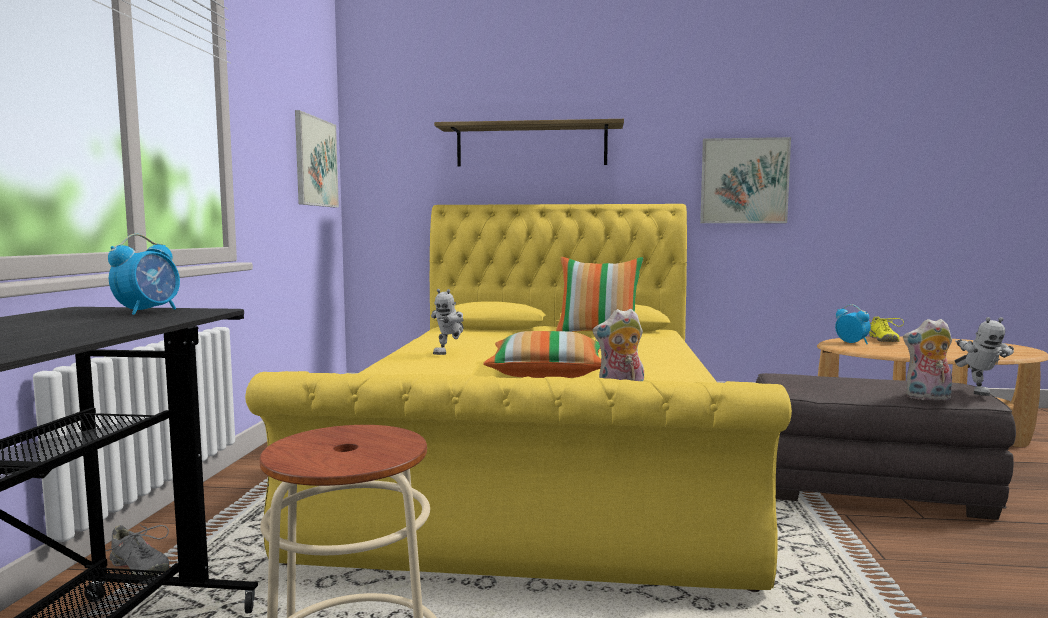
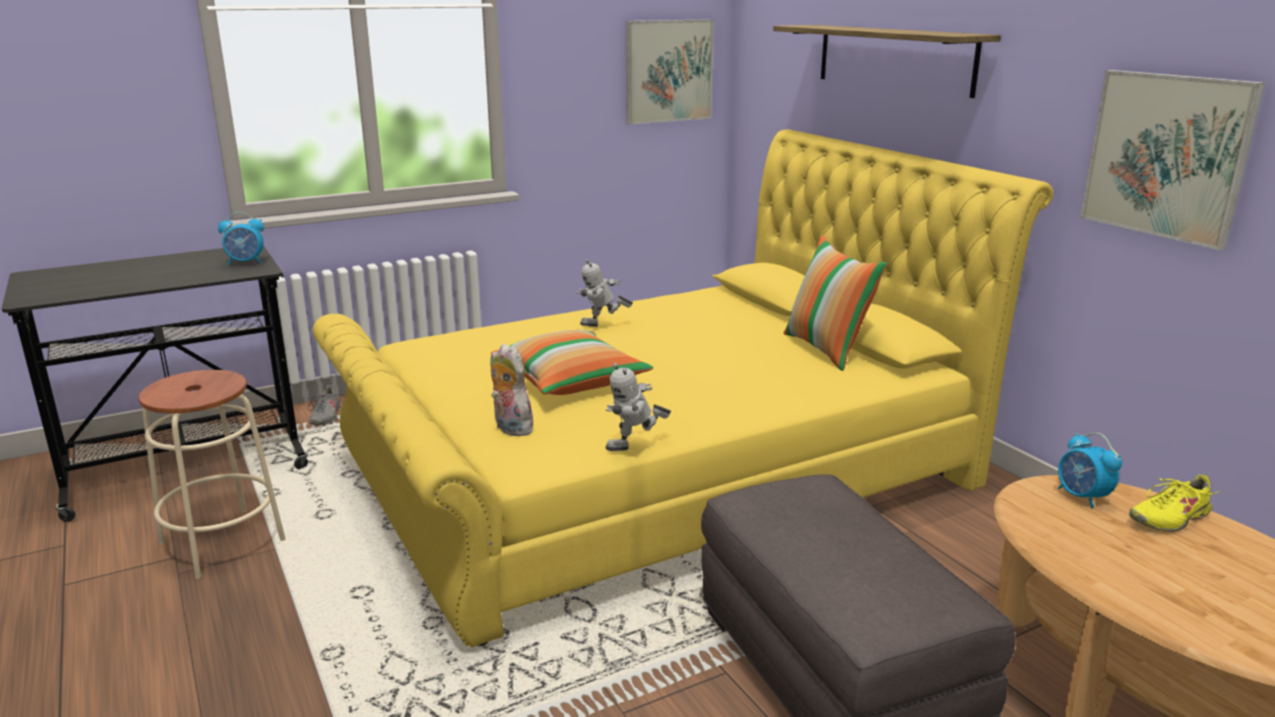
camera: 55 degrees right, 15 degrees up
(852, 343) = (1082, 497): alarm clock -> alarm clock turned 135 degrees clockwise
(927, 398) = (820, 594): plush toy -> none
(977, 392) = (911, 630): toy robot -> toy robot (635, 448)

